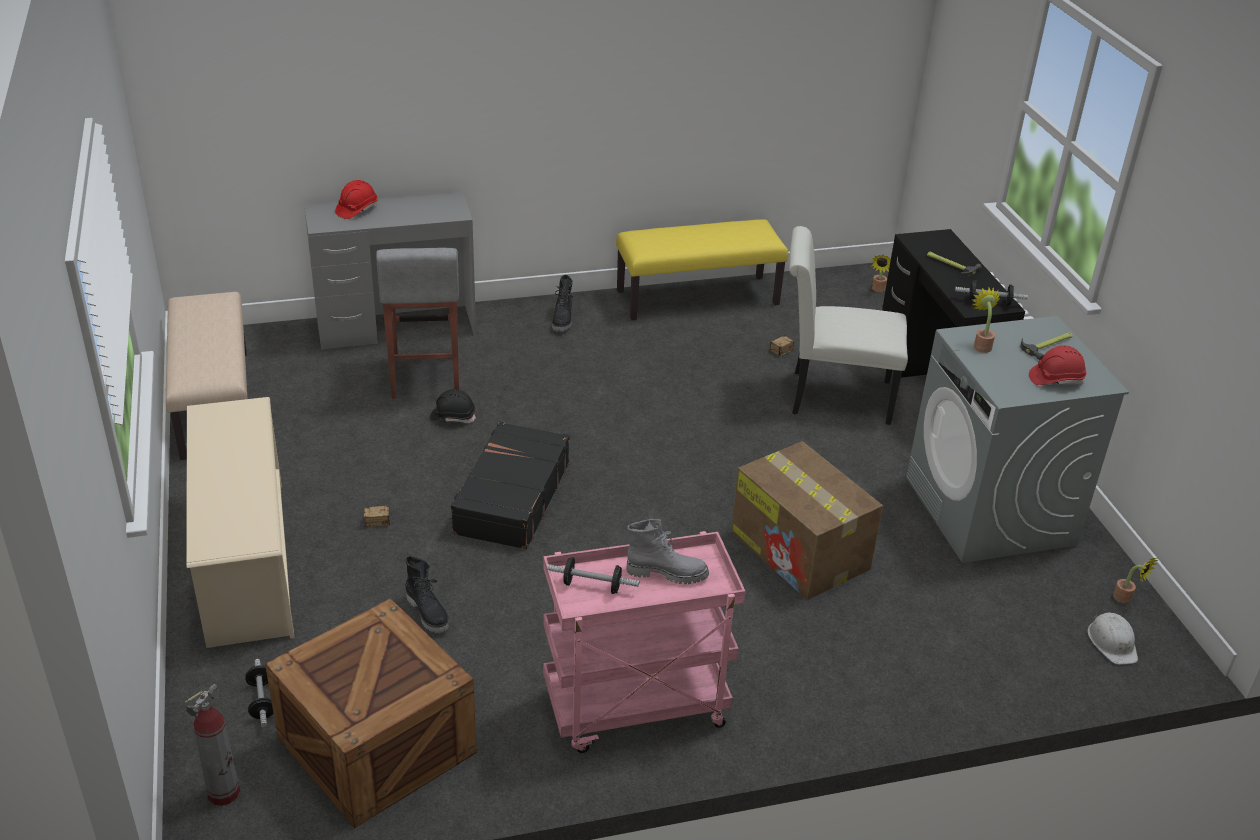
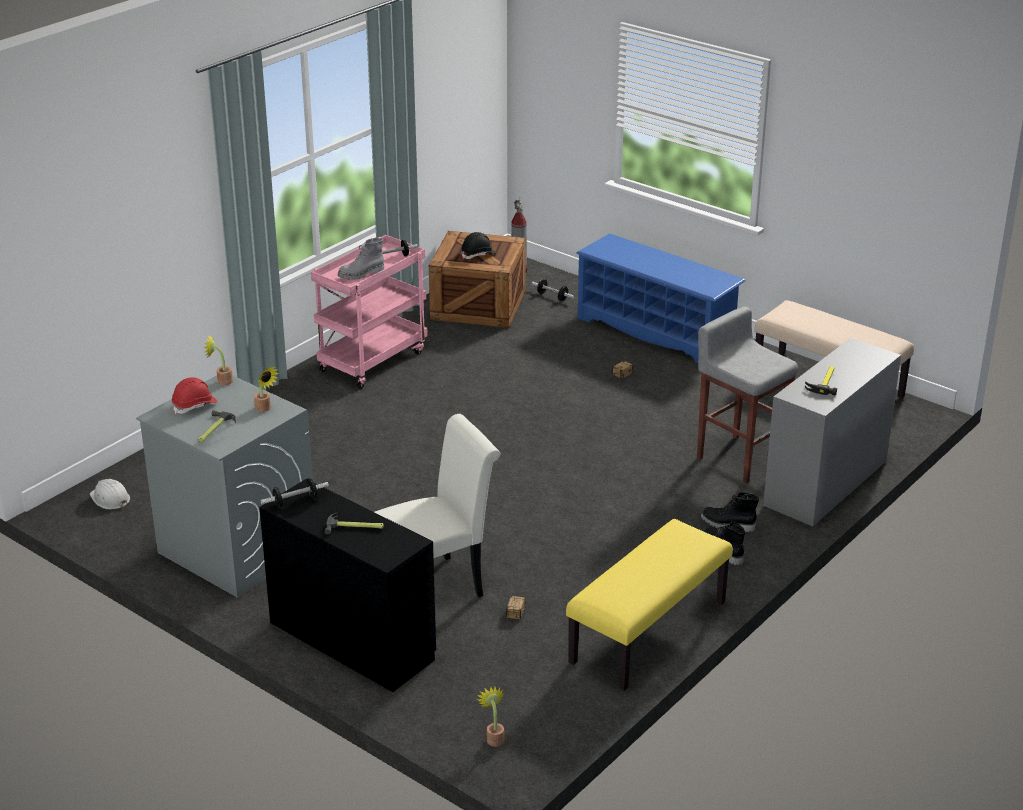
camera: 145 degrees right, 5 degrees down
(246, 561) = (656, 332): beige shoe rack -> blue shoe rack
(357, 209) = (860, 366): red hard hat -> none
(411, 211) = (824, 382): none -> hammer
(428, 613) = (528, 351): black boot -> black boot (727, 524)
(452, 417) = (678, 443): black hard hat -> black hard hat (478, 254)
(511, 498) = (567, 416): black suitcase -> none
(801, 551) = (352, 465): cardboard box -> none
(1125, 599) = (108, 530): potted plant -> potted plant (222, 381)

